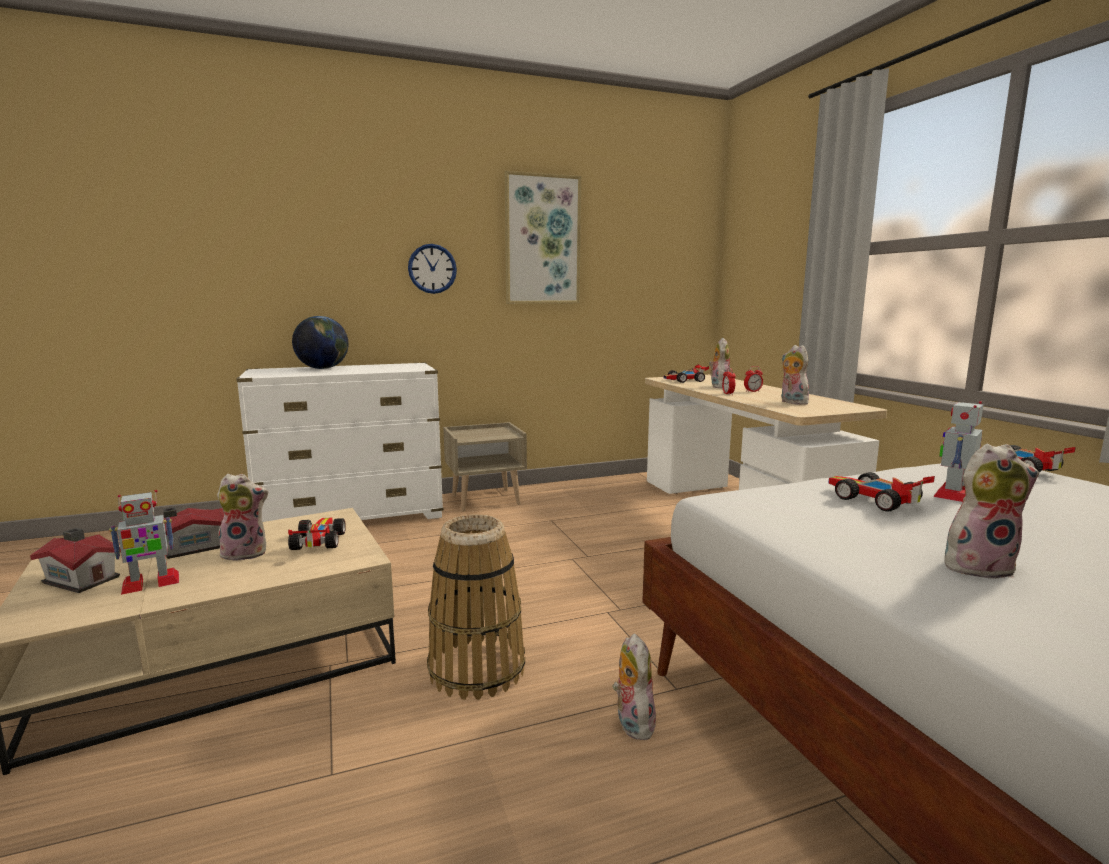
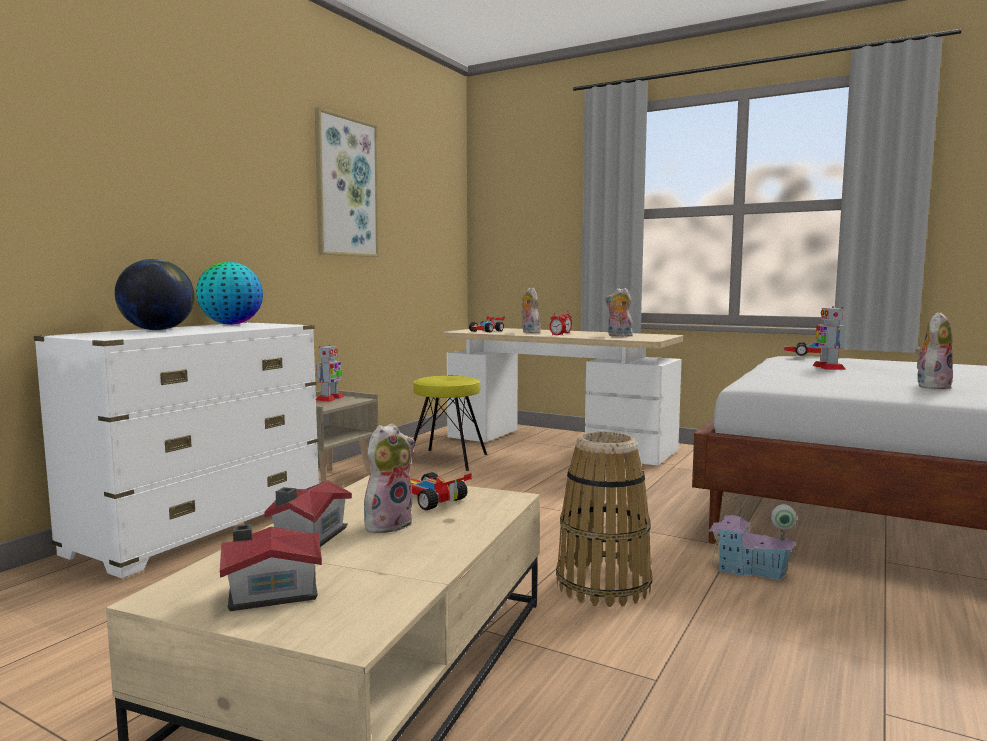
camera: 40 degrees left, 5 degrees down
(150, 583) = (371, 568): toy robot -> toy robot (329, 399)
(396, 365) = (231, 324): none -> globe
(432, 269) = (250, 209): wall clock -> none
(604, 504) = (446, 460): none -> yellow stool
(632, 723) = (749, 571): plush toy -> toy house
(874, 500) = (814, 374): toy car -> none

